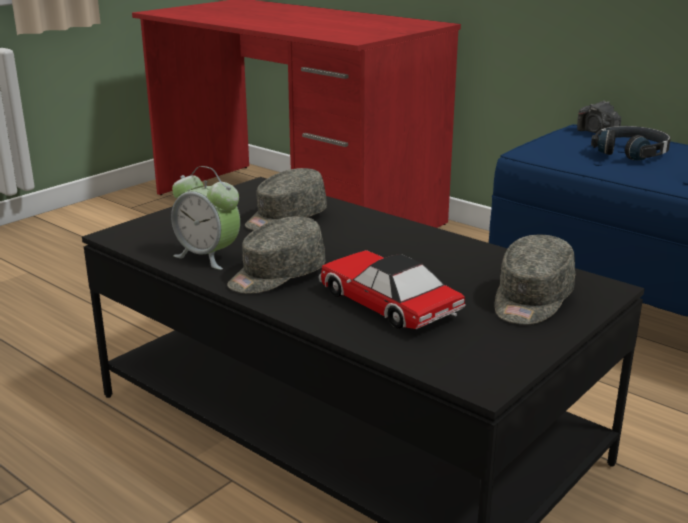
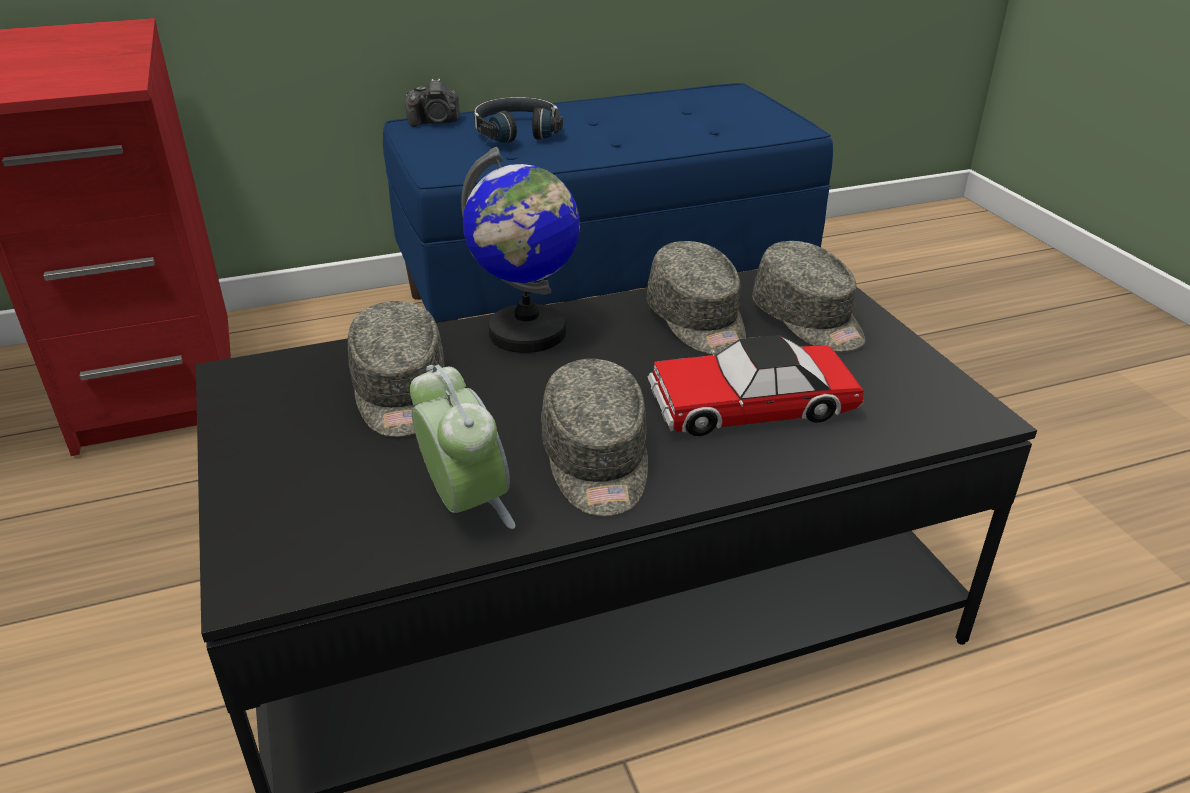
camera: 60 degrees left, 10 degrees up
(208, 256) = (465, 504): alarm clock -> alarm clock turned 90 degrees counterclockwise
(385, 228) = (527, 333): none -> globe
(471, 267) = (698, 322): none -> grey cap

